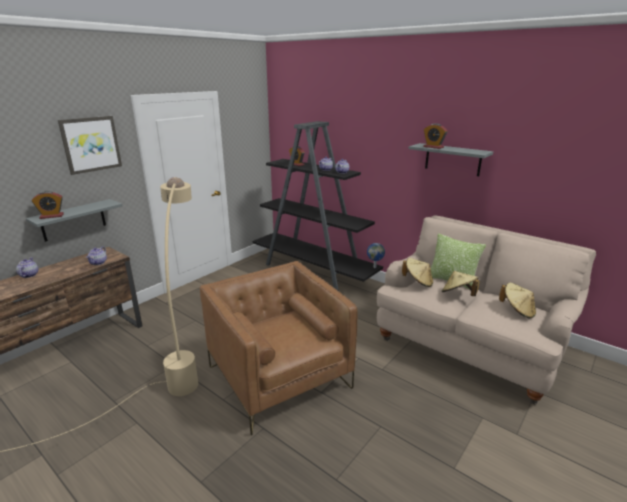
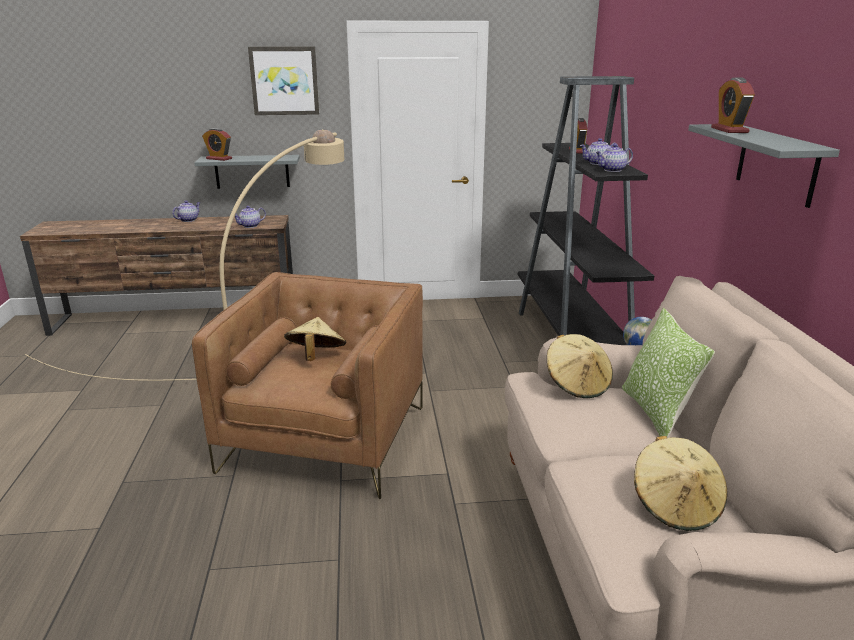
camera: 45 degrees right, 0 degrees up
(458, 295) = (605, 429): beige hat -> beige hat (316, 357)

